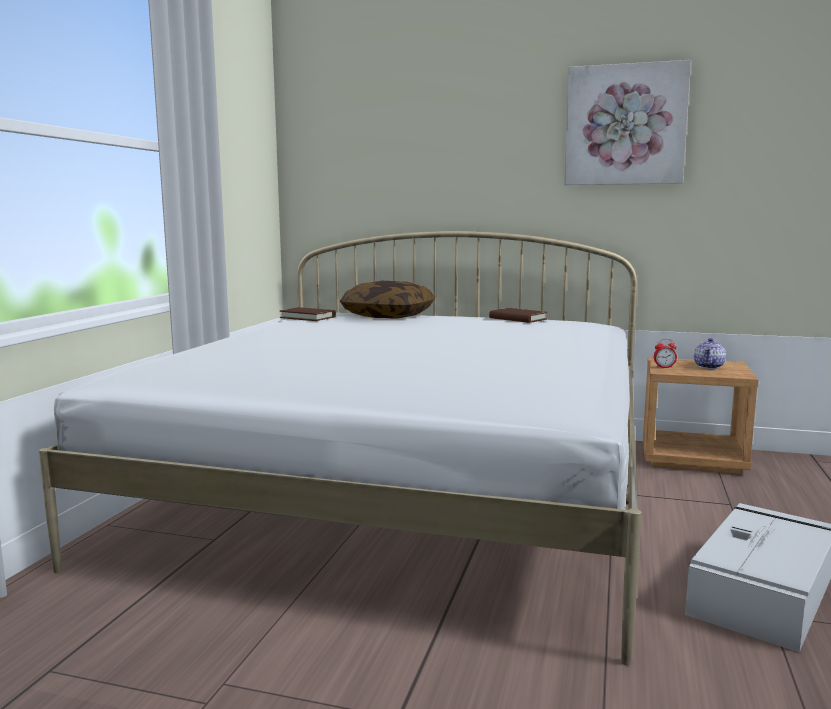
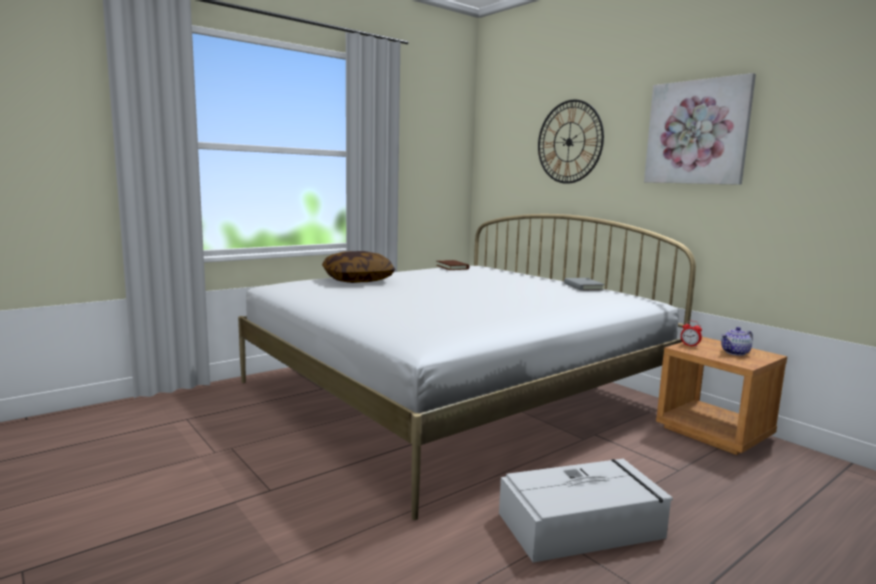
camera: 35 degrees right, 0 degrees up
(388, 316) = (505, 273): pillow -> pillow (358, 280)
(446, 136) = (569, 142): none -> wall clock
(517, 319) = (583, 287): brown book -> grey book

